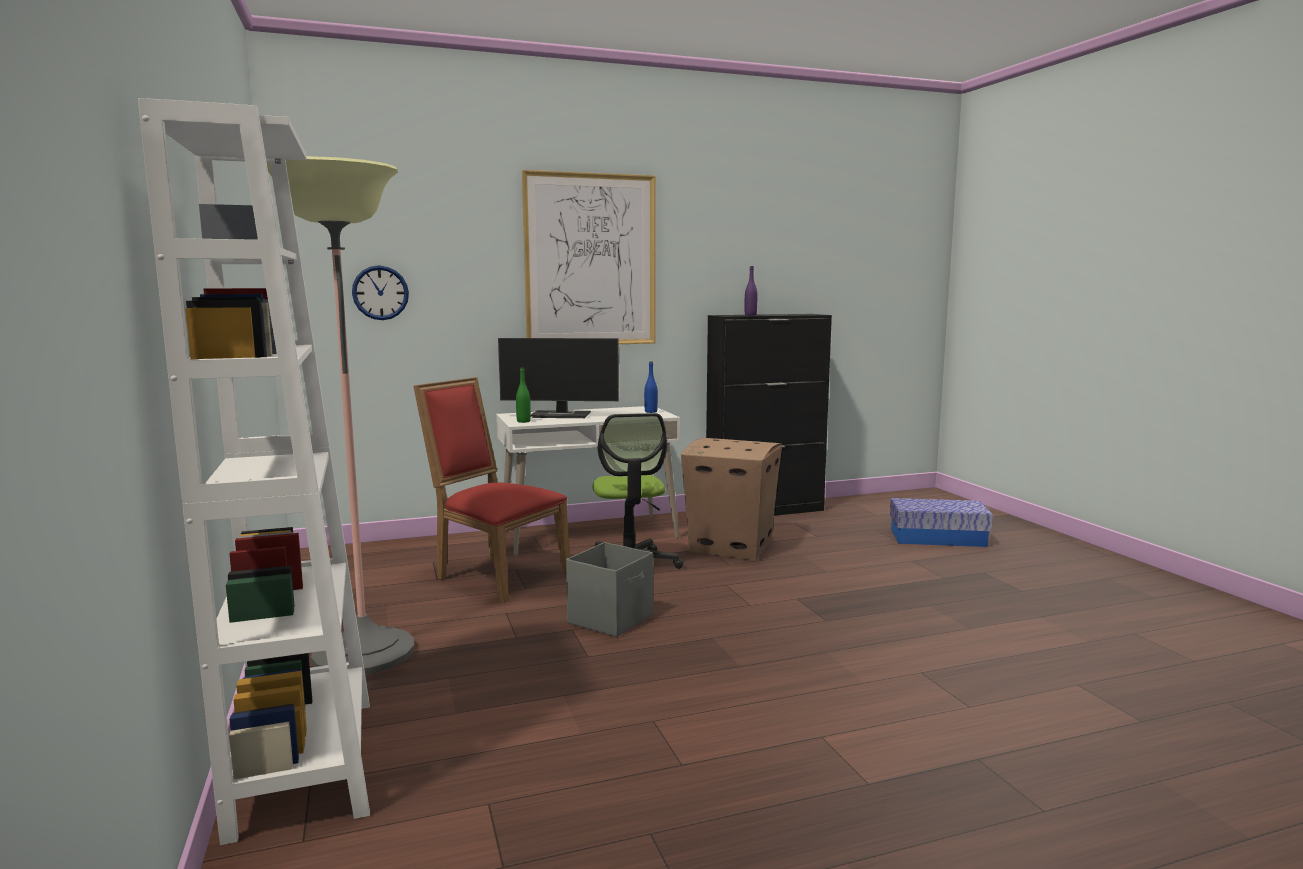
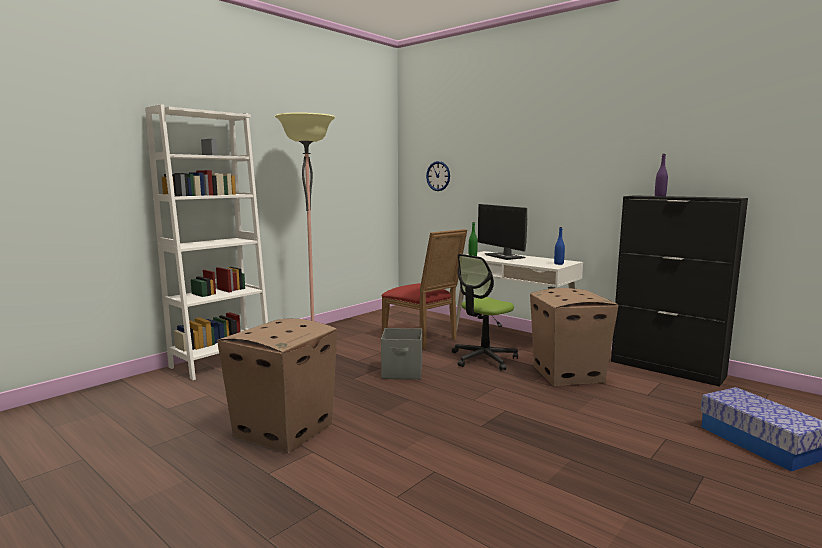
camera: 60 degrees right, 0 degrees up
(496, 575) = (423, 338): red chair -> red chair turned 135 degrees clockwise
(590, 260) = (549, 154): picture -> none
(729, 746) = (285, 429): none -> cardboard box

